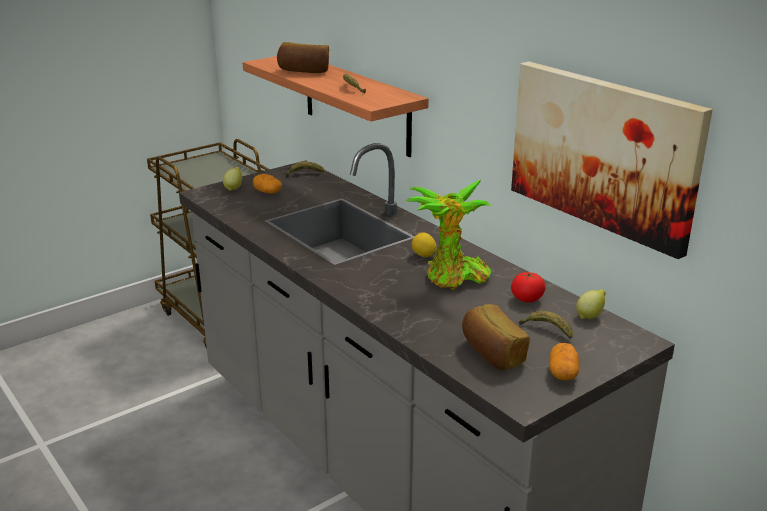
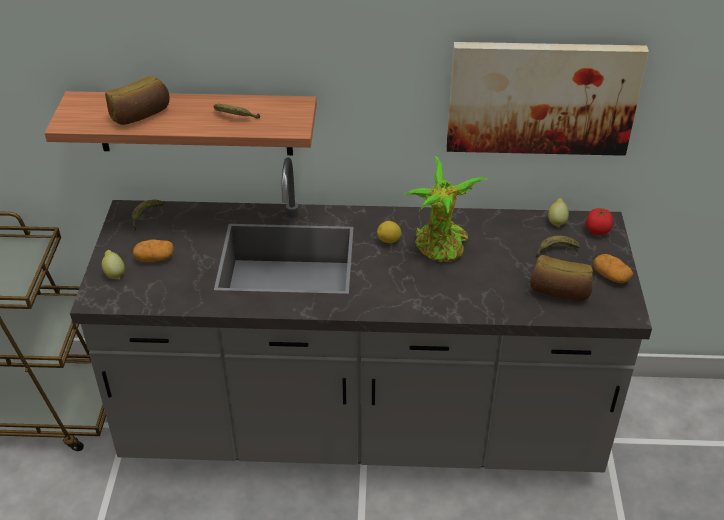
camera: 50 degrees left, 15 degrees up
(527, 299) = (507, 233): tomato -> tomato (597, 230)

